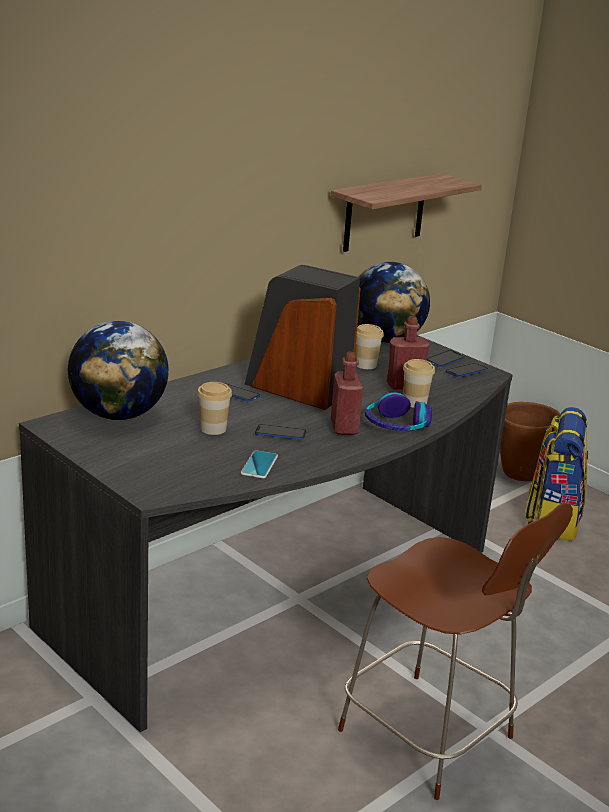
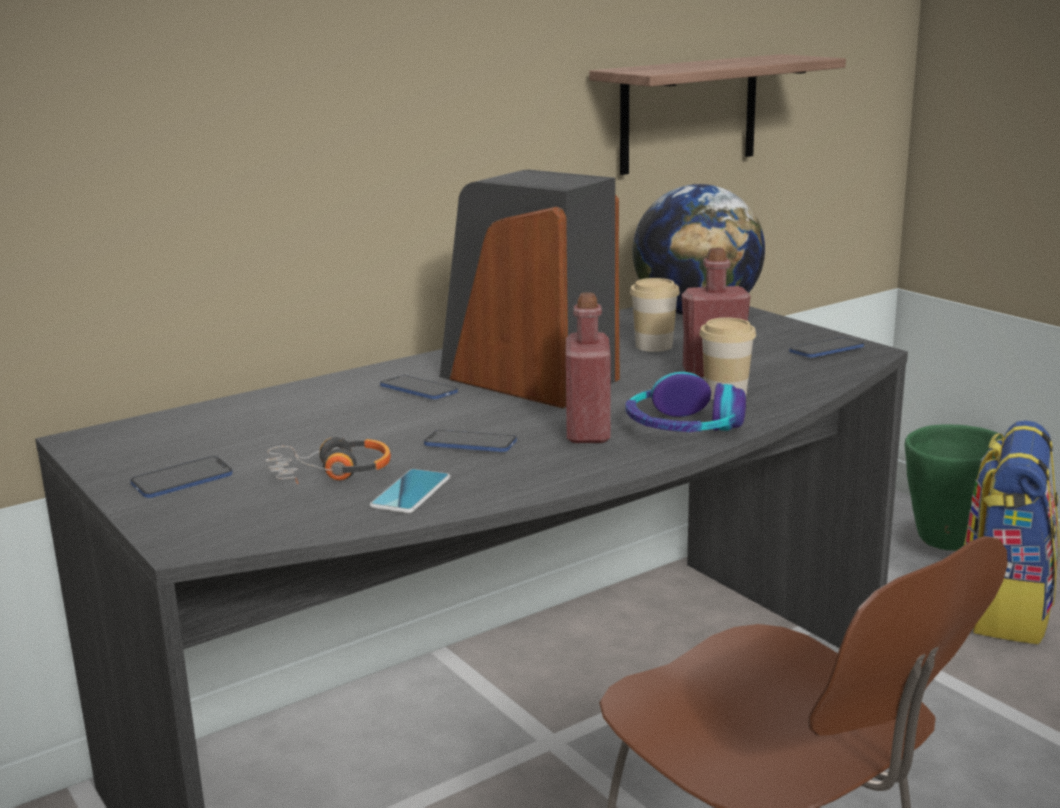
camera: 10 degrees right, 5 degrees down
(119, 415) = (207, 423): globe -> none
(209, 452) = (330, 474): none -> headphones
(213, 429) = (355, 439): cup -> none
(445, 360) = (792, 336): phone -> phone (182, 480)
(520, 474) = (947, 540): brown planter -> green planter

